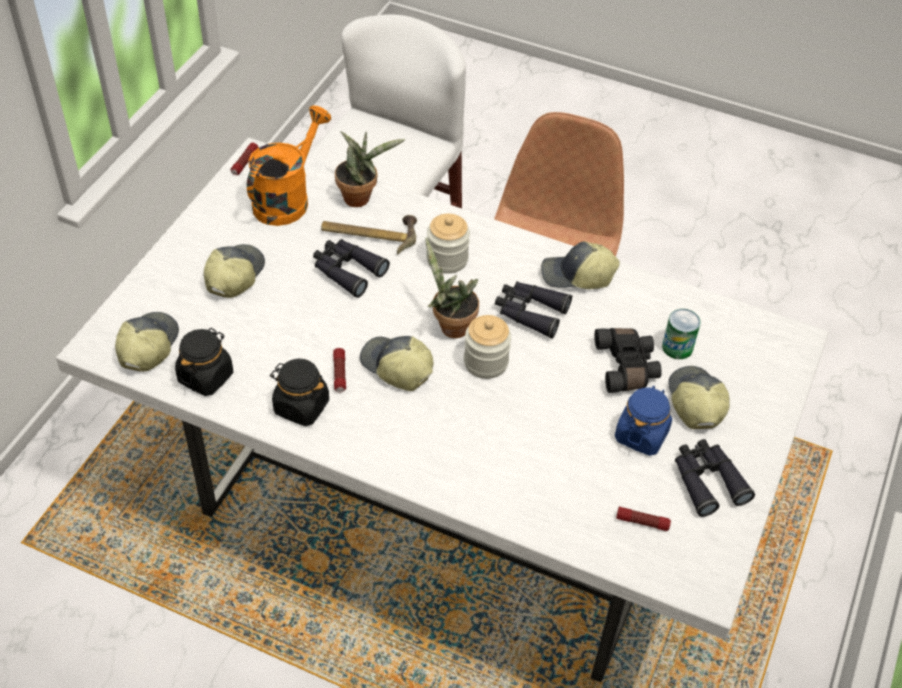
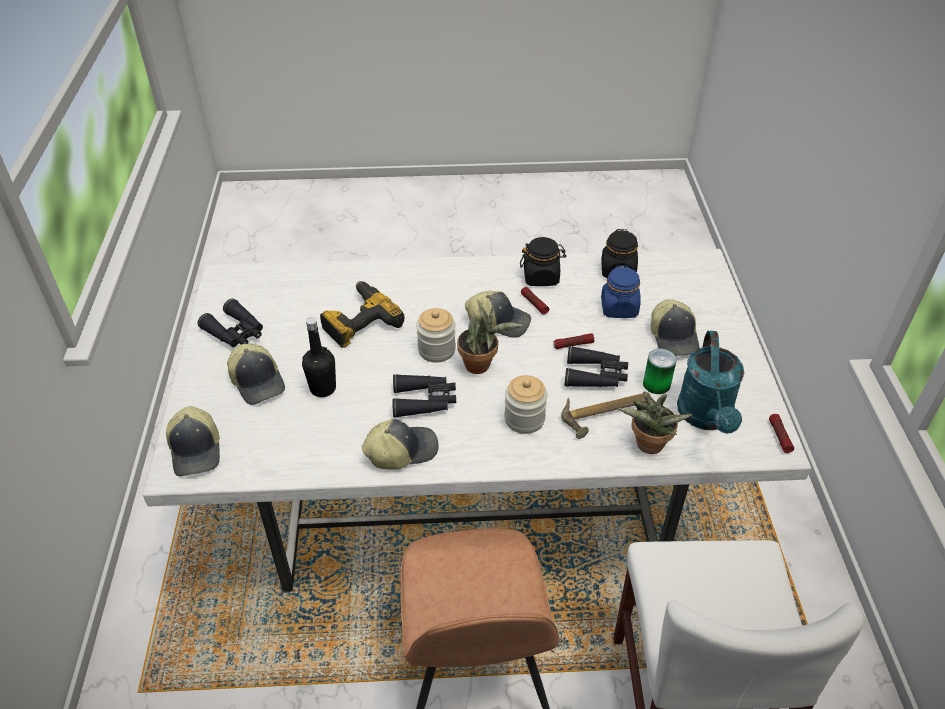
camera: 155 degrees right, 5 degrees down
(147, 346) = (674, 273): cap -> cap (197, 450)
(287, 198) = (706, 417): orange watering can -> turquoise watering can
(554, 435) = (358, 322): none -> power drill
(627, 367) = (323, 388): black binoculars -> black bottle
(641, 435) = (294, 344): blue jar -> blue jar (619, 308)
(642, 522) = (276, 294): flashlight -> flashlight (573, 345)
(677, 347) = (285, 420): can -> can (656, 384)

